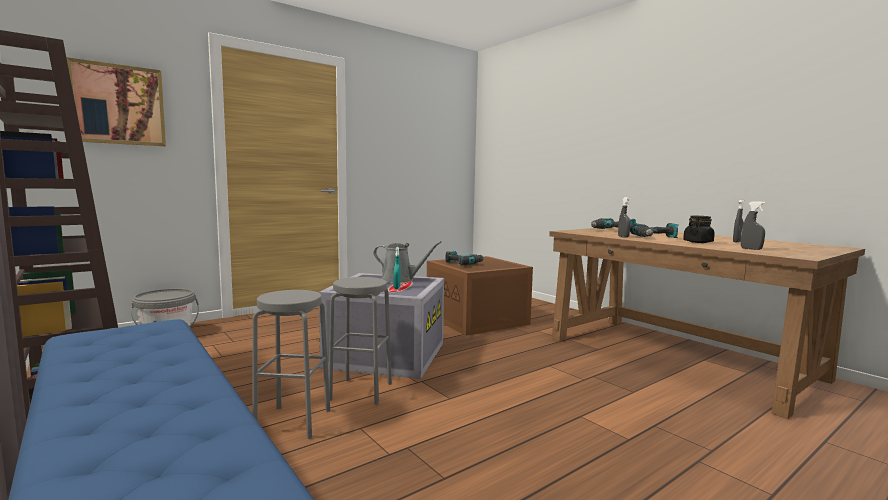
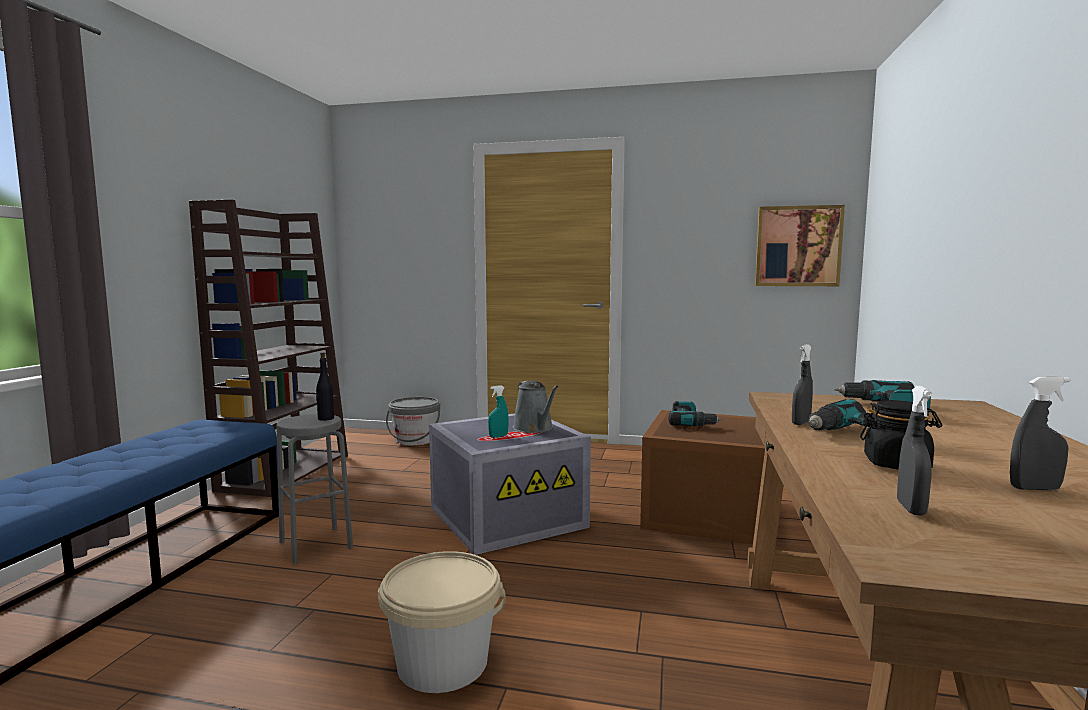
camera: 50 degrees right, 0 degrees up
(118, 105) = (401, 227): picture -> picture (798, 246)
(298, 292) = (325, 418): none -> black bottle
(360, 391) = (406, 543): grey stool -> none
(537, 424) = (442, 663): none -> beige bucket

